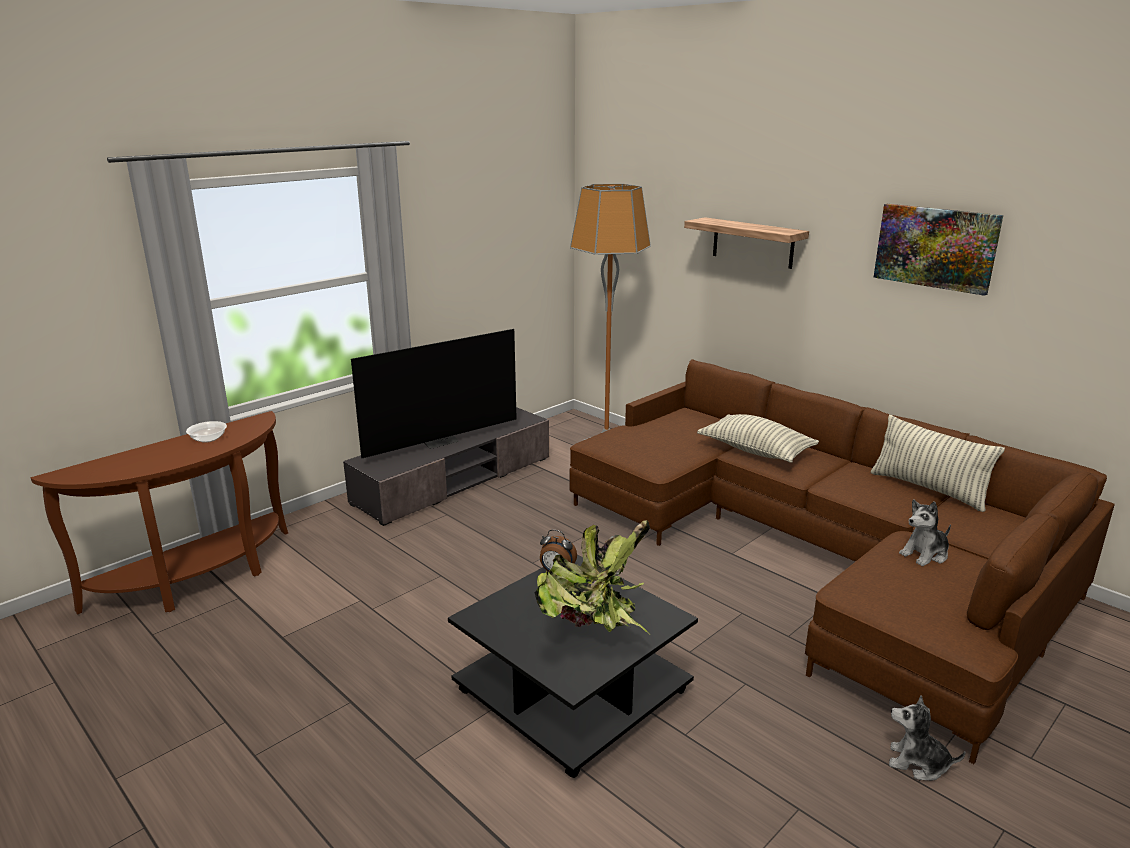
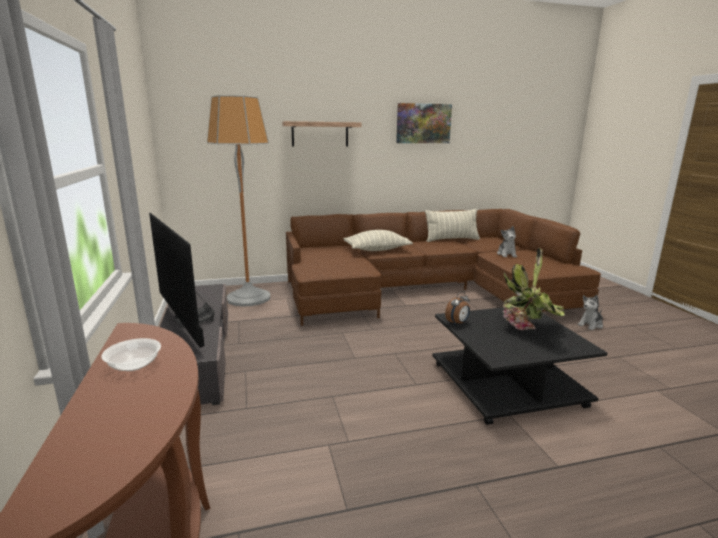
camera: 60 degrees left, 5 degrees down
(440, 441) = (188, 321): television -> television turned 150 degrees clockwise

